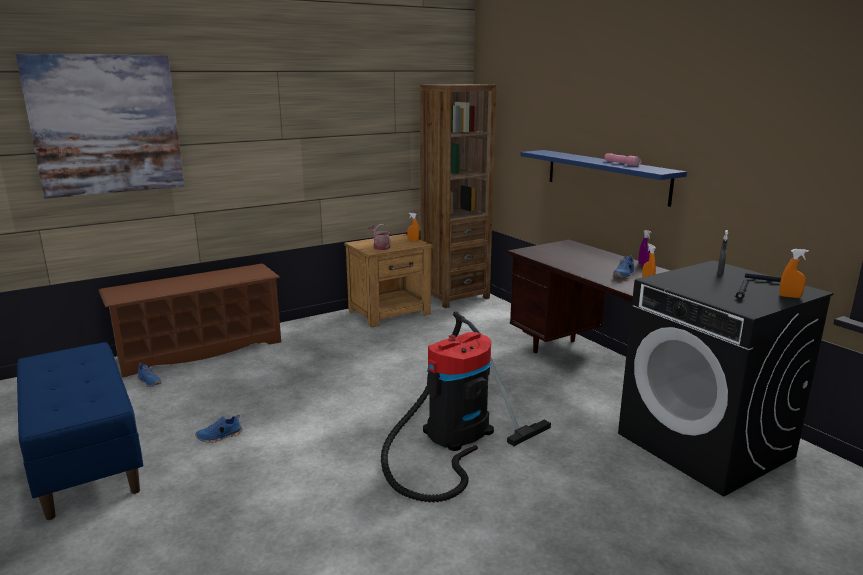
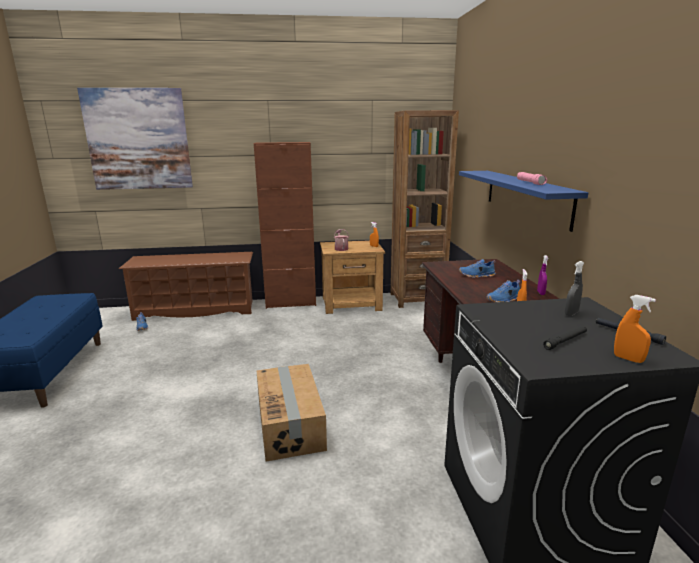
camera: 25 degrees right, 0 degrees up
(220, 436) = (134, 378): blue shoe -> blue shoe (477, 275)
(316, 322) = (291, 303): none -> brown cabinet
(453, 436) = (291, 424): vacuum cleaner -> cardboard box

